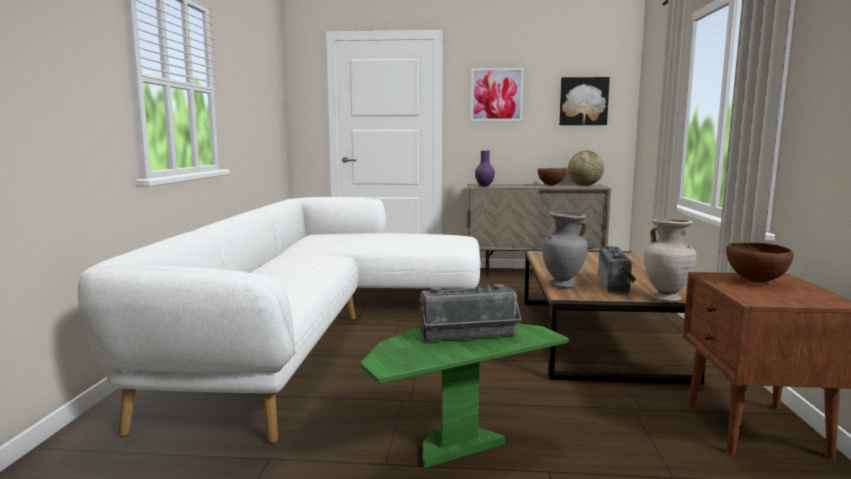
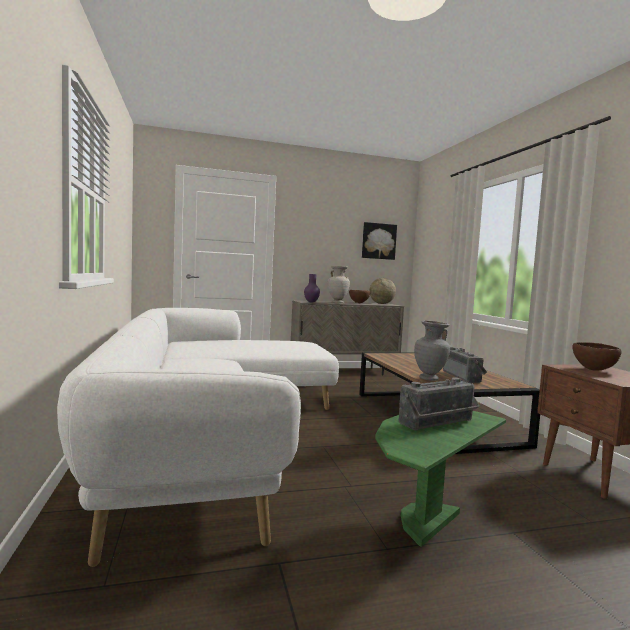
camera: 20 degrees left, 5 degrees down
(496, 95) = (316, 231): picture -> none
(666, 299) = (509, 386): beige vase -> beige vase (337, 303)

